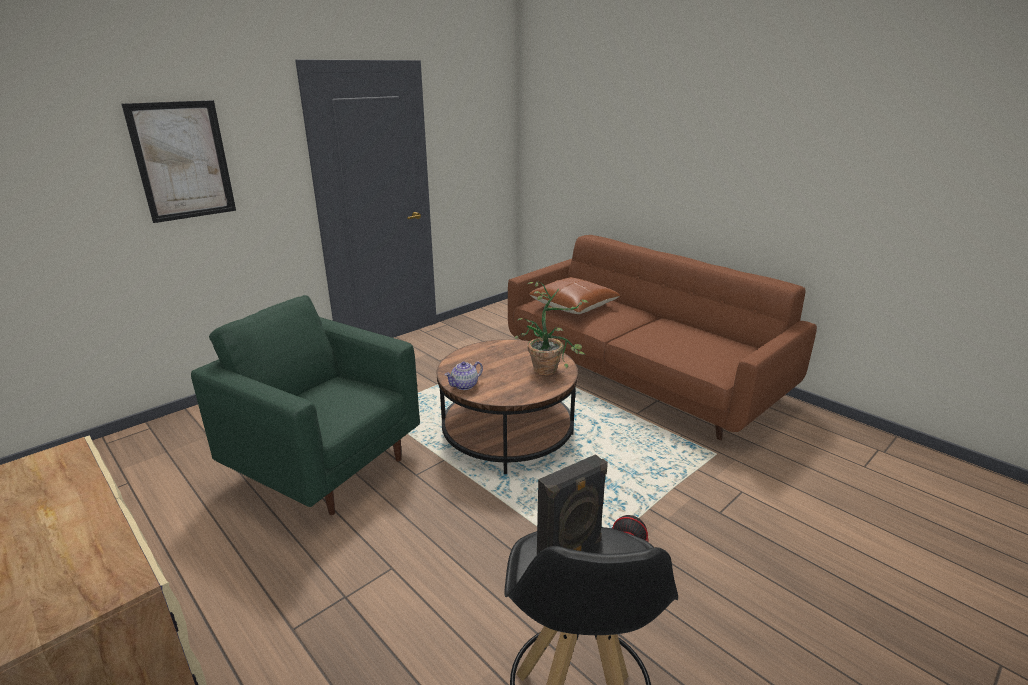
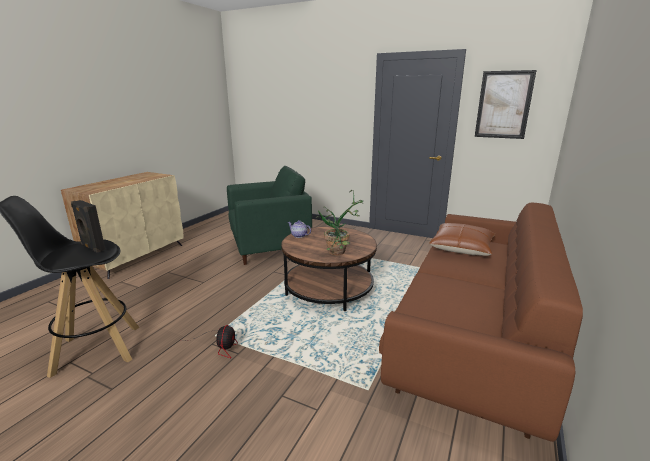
camera: 70 degrees right, 5 degrees down
(183, 161) = (315, 103): picture -> picture (503, 105)
(326, 466) = (270, 251): green armchair -> green armchair turned 60 degrees clockwise

